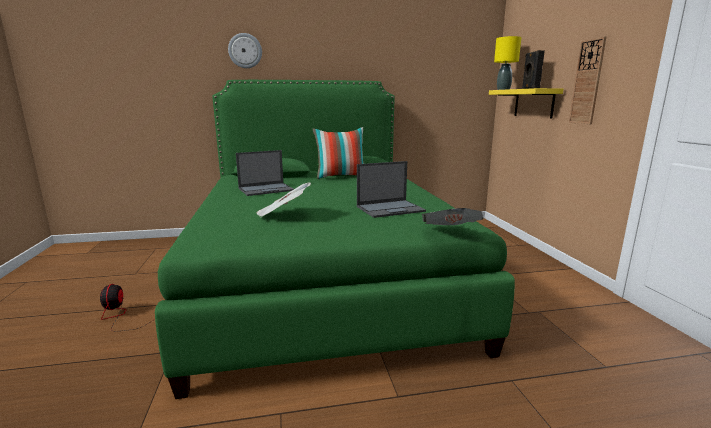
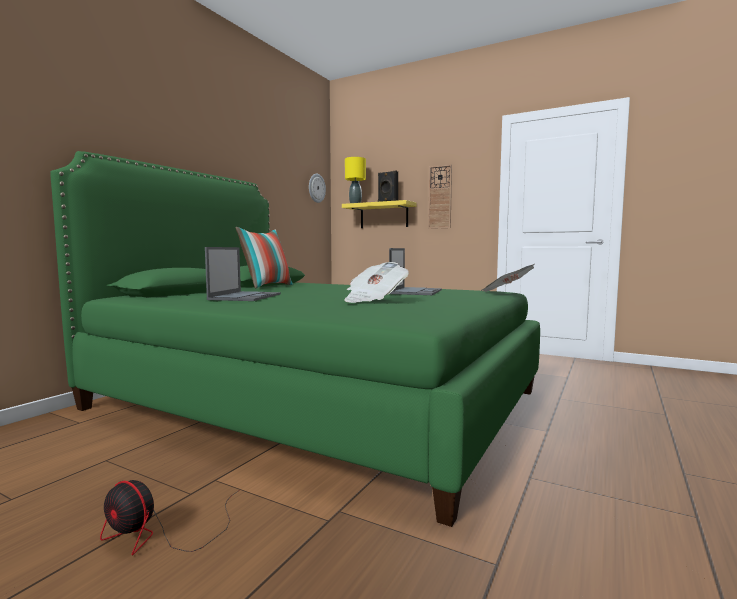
camera: 50 degrees left, 10 degrees down
(245, 51) = (95, 114): wall clock -> wall clock (316, 188)

